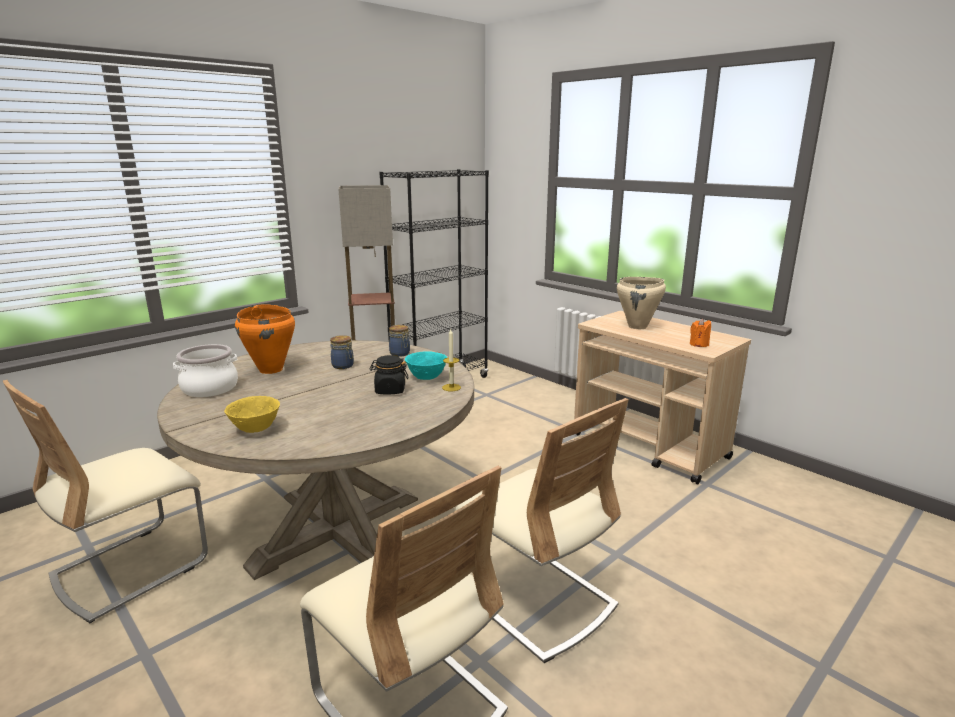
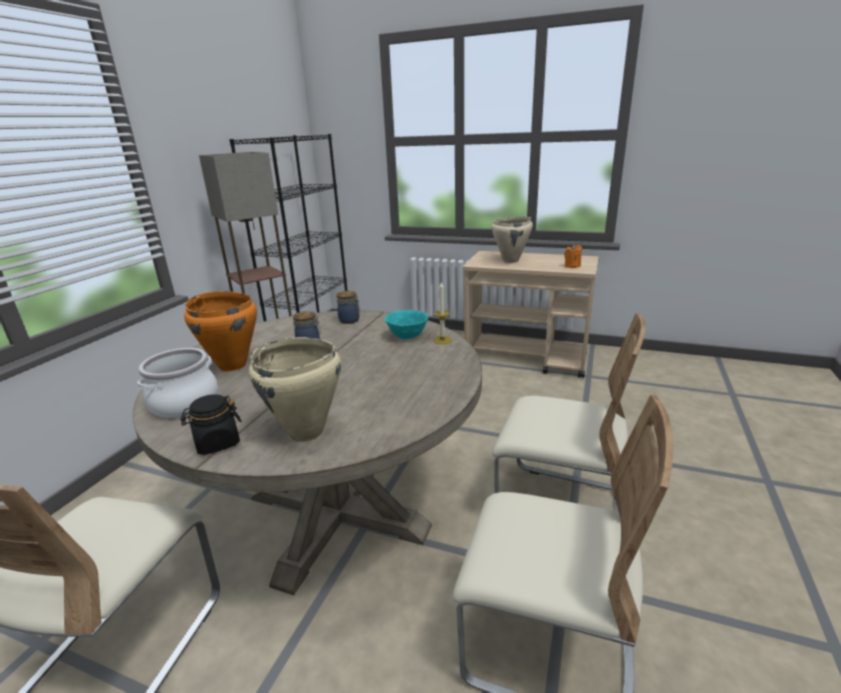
camera: 25 degrees left, 5 degrees up
(255, 429) = (306, 433): yellow bowl -> beige cooking pot
(390, 390) = (390, 356): black jar -> black jar (217, 443)

